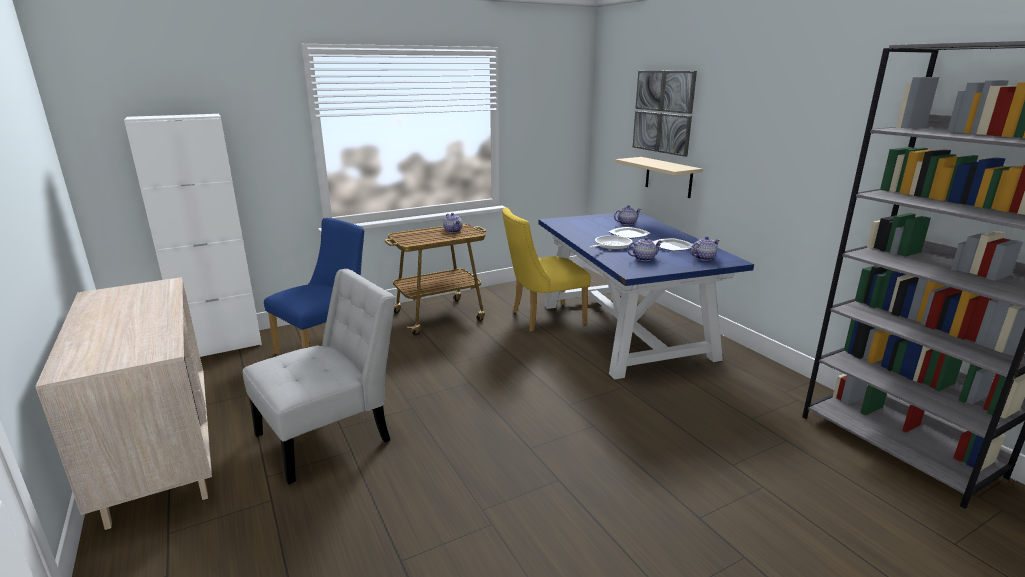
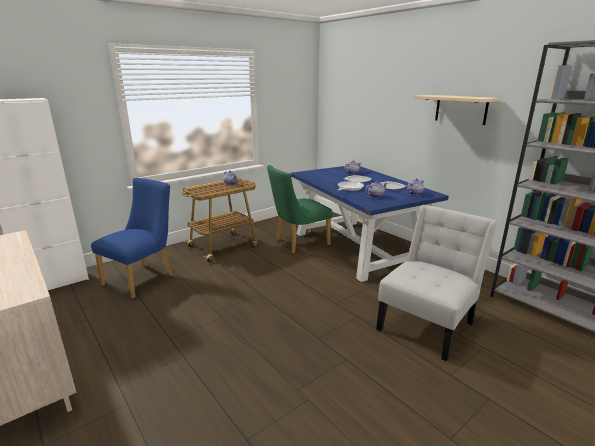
camera: 10 degrees left, 0 degrees up
(330, 434) = (163, 344): white chair -> white chair (428, 324)
(542, 318) = (298, 243): yellow chair -> green chair
(663, 112) = (372, 95): picture -> none
(668, 177) = (378, 140): beige shelf -> beige shelf (461, 109)

